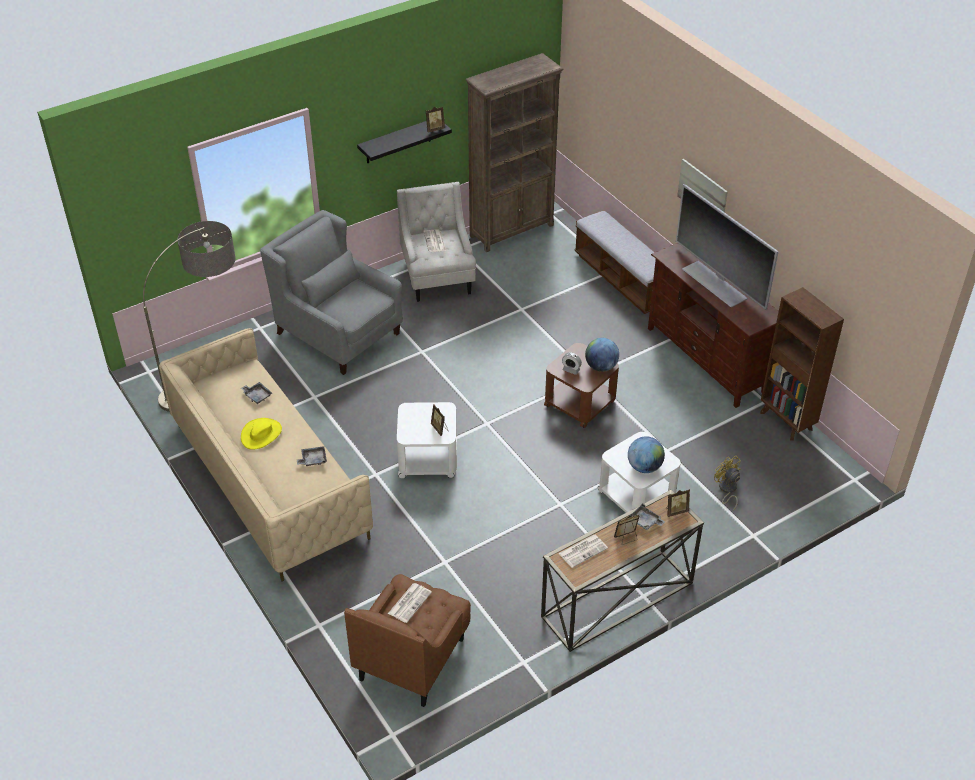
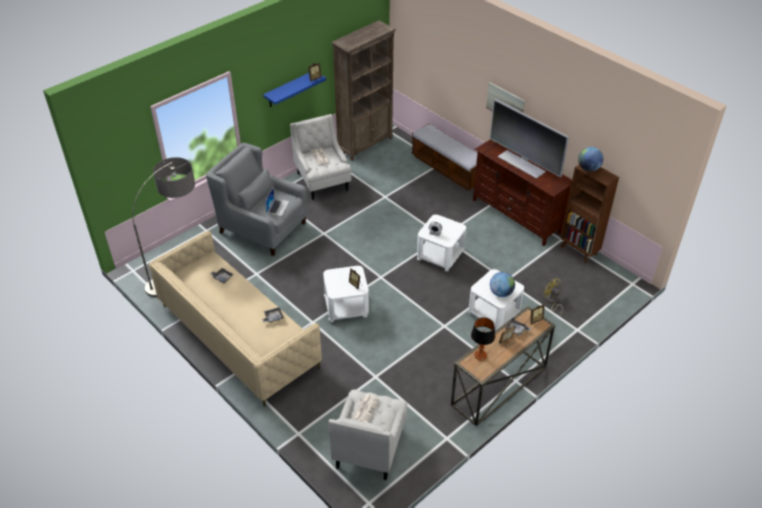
camera: 10 degrees left, 0 degrees up
(261, 434) = (232, 304): yellow hat -> none
(356, 306) = (277, 207): none -> laptop
(398, 141) = (289, 89): black shelf -> blue shelf
(412, 658) = (369, 447): brown armchair -> white armchair
(580, 403) = (440, 255): brown side table -> white side table
(583, 550) = (480, 355): newspaper -> table lamp
(601, 367) = (454, 229): globe -> globe (588, 168)

